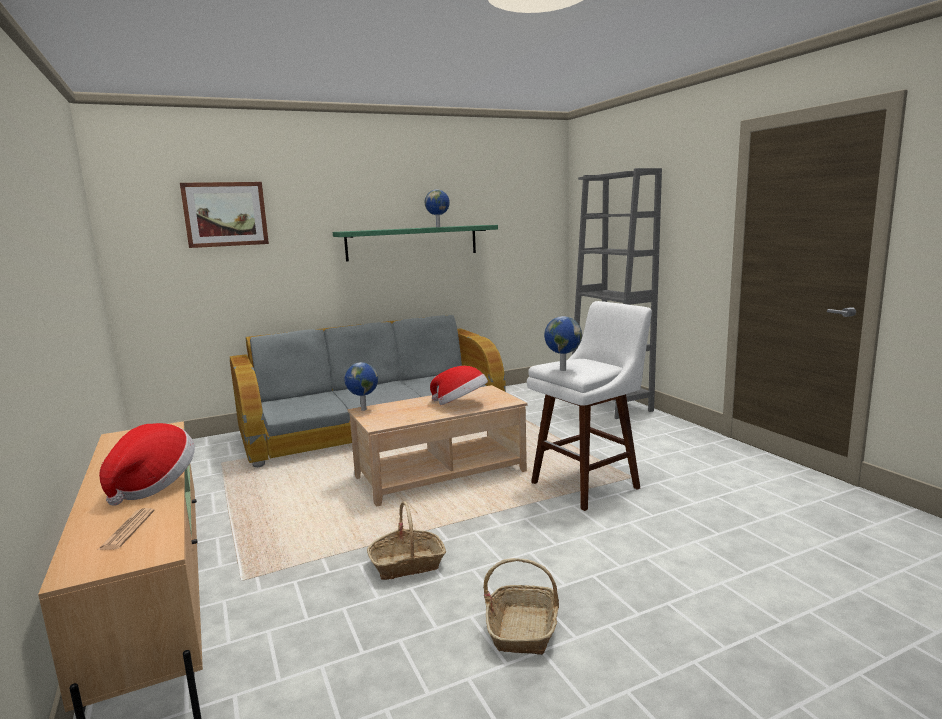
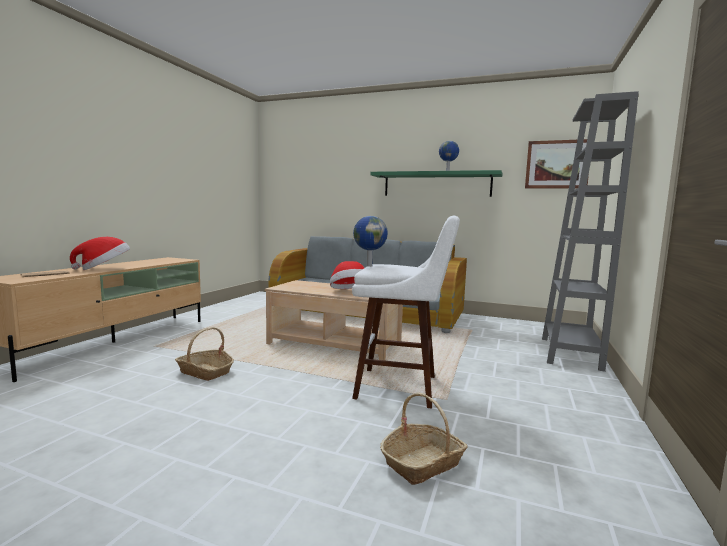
camera: 45 degrees right, 5 degrees down
(225, 214) = (317, 161): picture -> picture (557, 164)
(363, 409) = (299, 281): globe -> none
(523, 629) = (150, 428): basket -> basket (423, 463)

